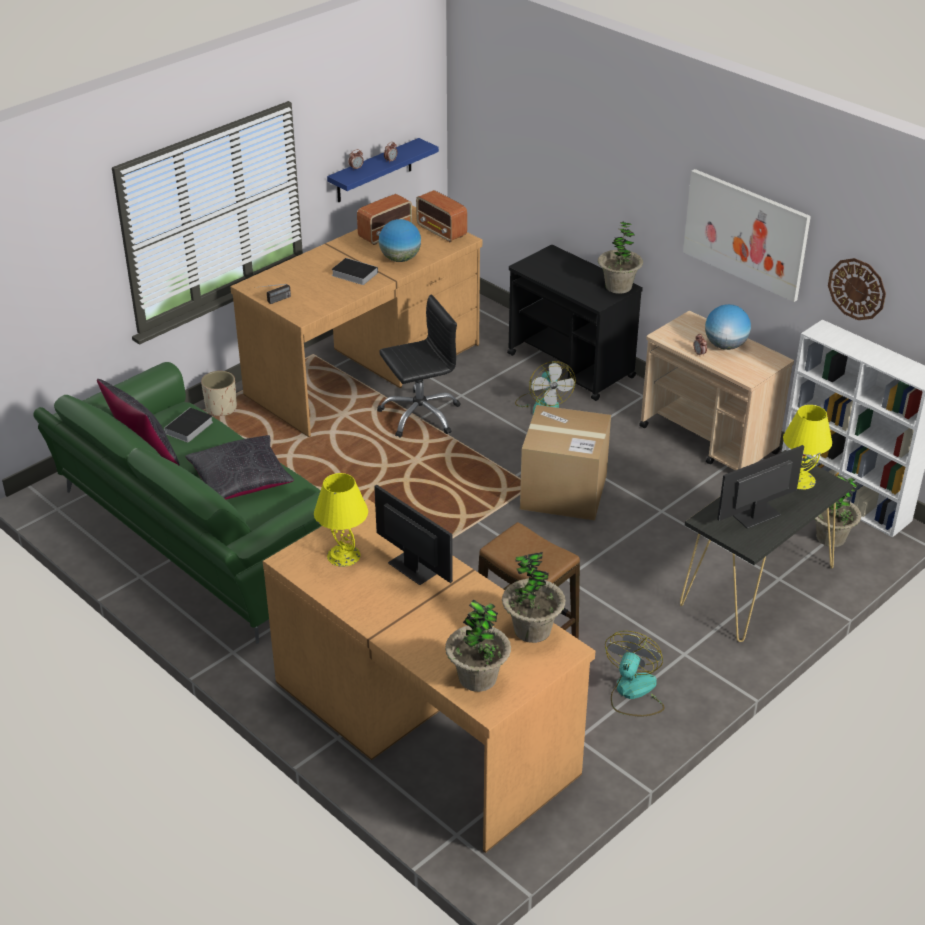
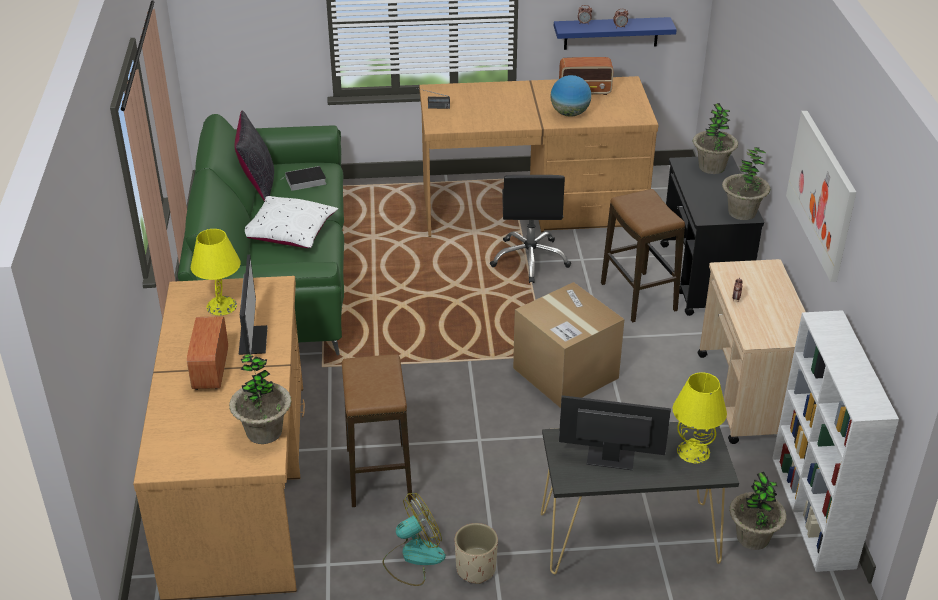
camera: 40 degrees right, 0 degrees up
(221, 408) = (397, 189): beige planter -> beige planter (476, 569)
(240, 480) = (289, 233): black pillow -> white pillow
(353, 274) = (518, 110): book -> none
(420, 415) = (530, 259): black office chair -> black office chair turned 75 degrees clockwise
(442, 231) = (633, 106): radio -> radio (210, 370)
(477, 678) = (179, 442): potted plant -> potted plant (711, 167)
(543, 404) = (638, 297): fan -> stool
(725, 346) = (771, 303): globe -> none
(857, 289) = (868, 288): wall clock -> none

